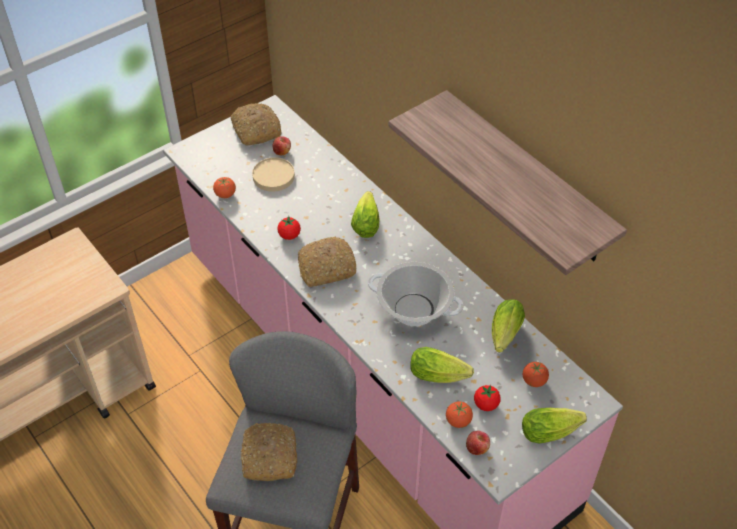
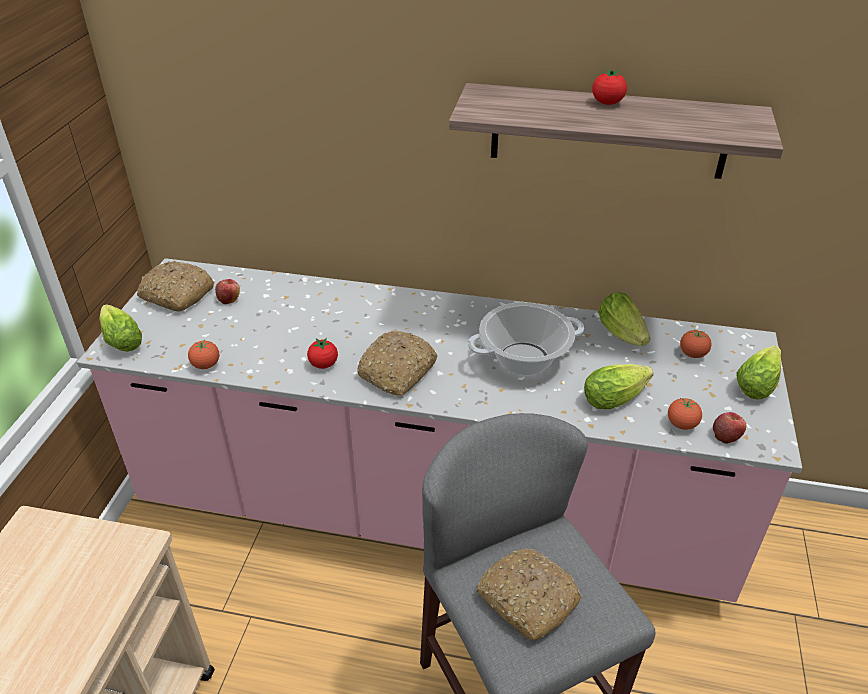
camera: 40 degrees left, 10 degrees down
(273, 176) = (244, 324): beige plate -> none
(366, 222) = (389, 314): lettuce -> lettuce (121, 338)
(486, 404) = (684, 396): tomato -> tomato (607, 103)

